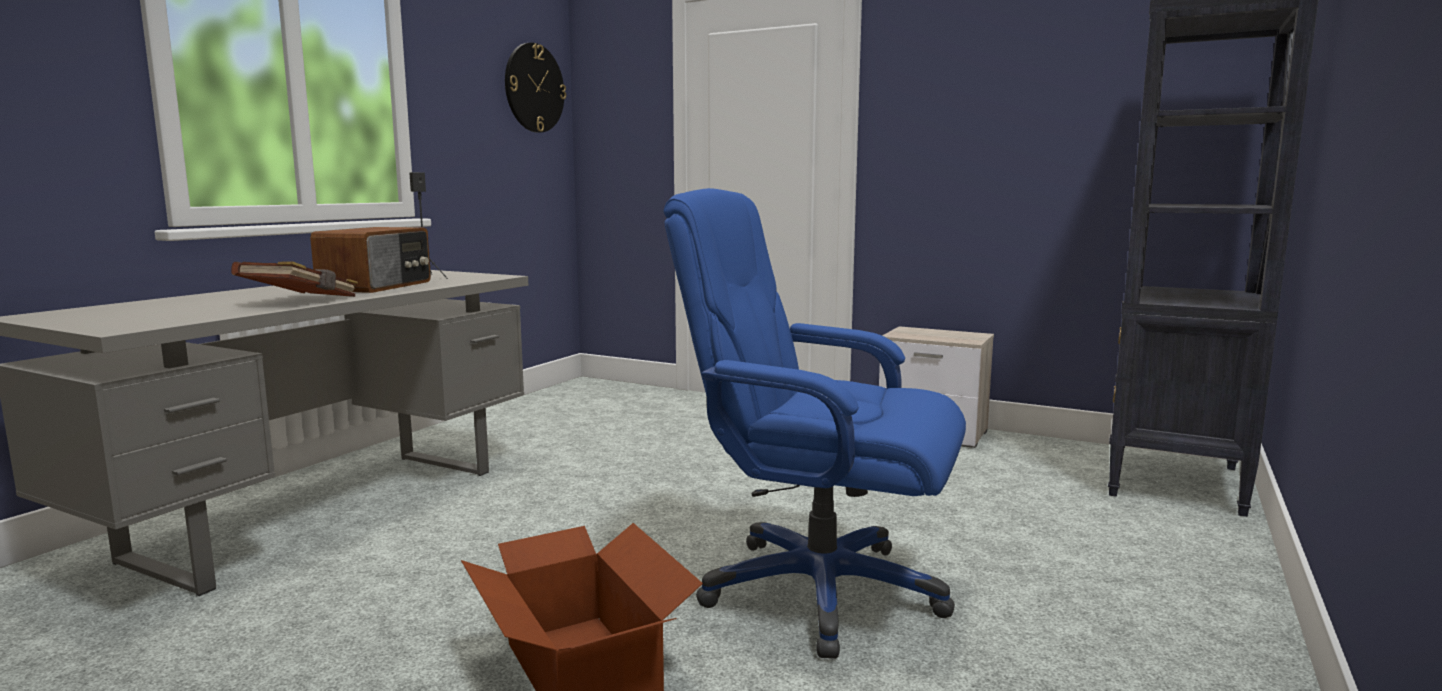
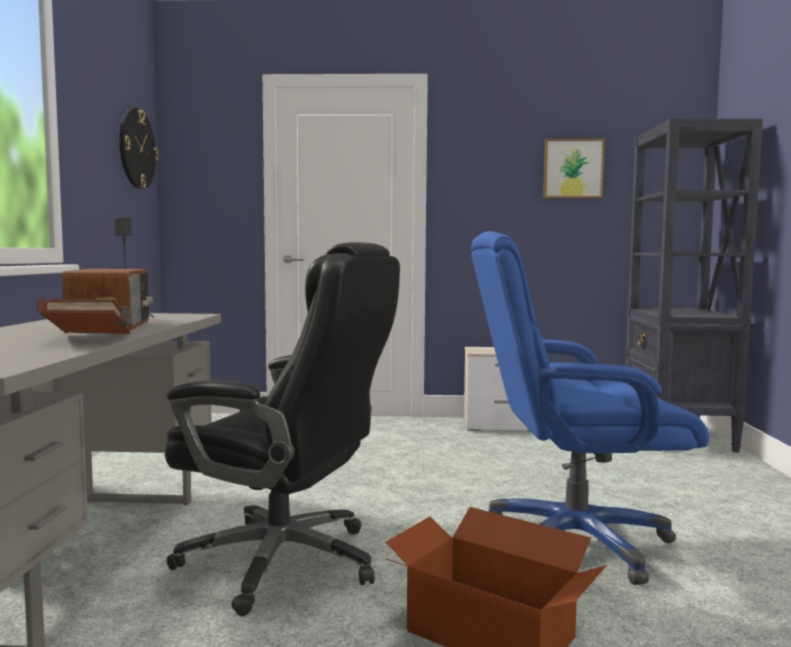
camera: 25 degrees left, 5 degrees down
(491, 550) = (285, 562): none -> black office chair
(1060, 81) = (572, 169): none -> picture

